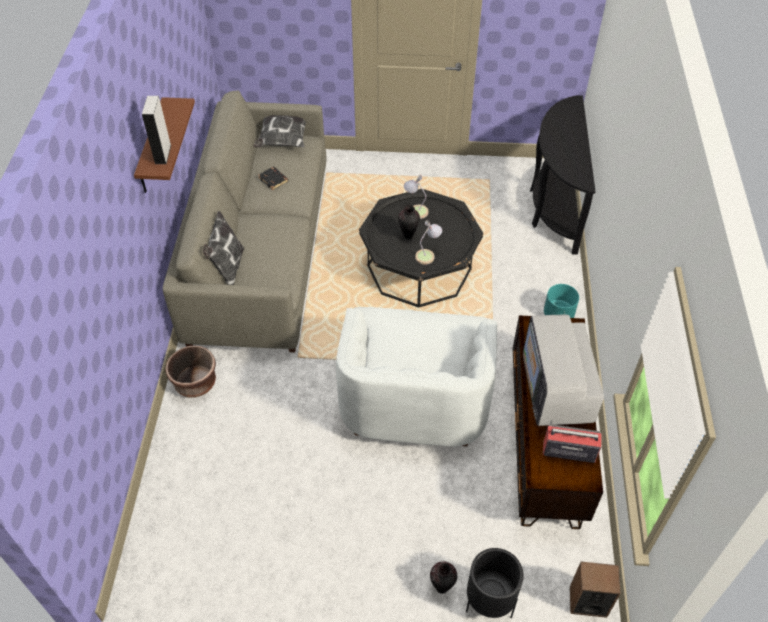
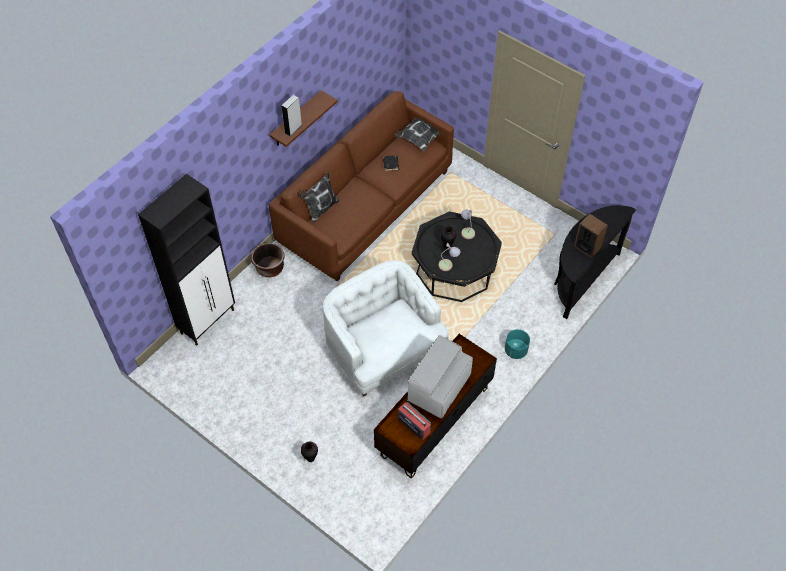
camera: 35 degrees right, 5 degrees up
(161, 496) = (208, 321): none -> black cabinet
(261, 254) = (366, 207): grey sofa -> brown sofa
(415, 397) = (383, 349): white armchair -> white armchair turned 105 degrees clockwise
(489, 602) = (328, 481): black planter -> none
(588, 601) = (380, 516): speaker -> speaker (587, 247)

